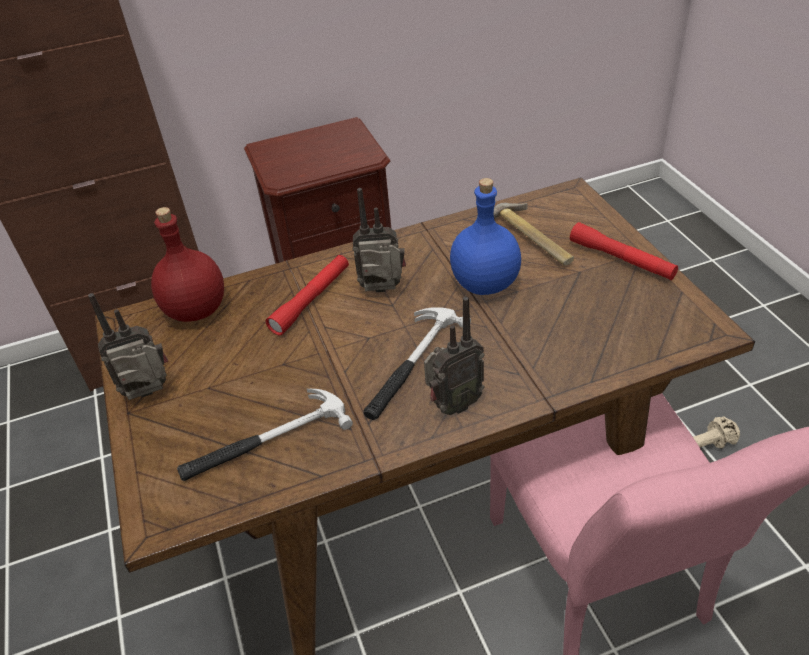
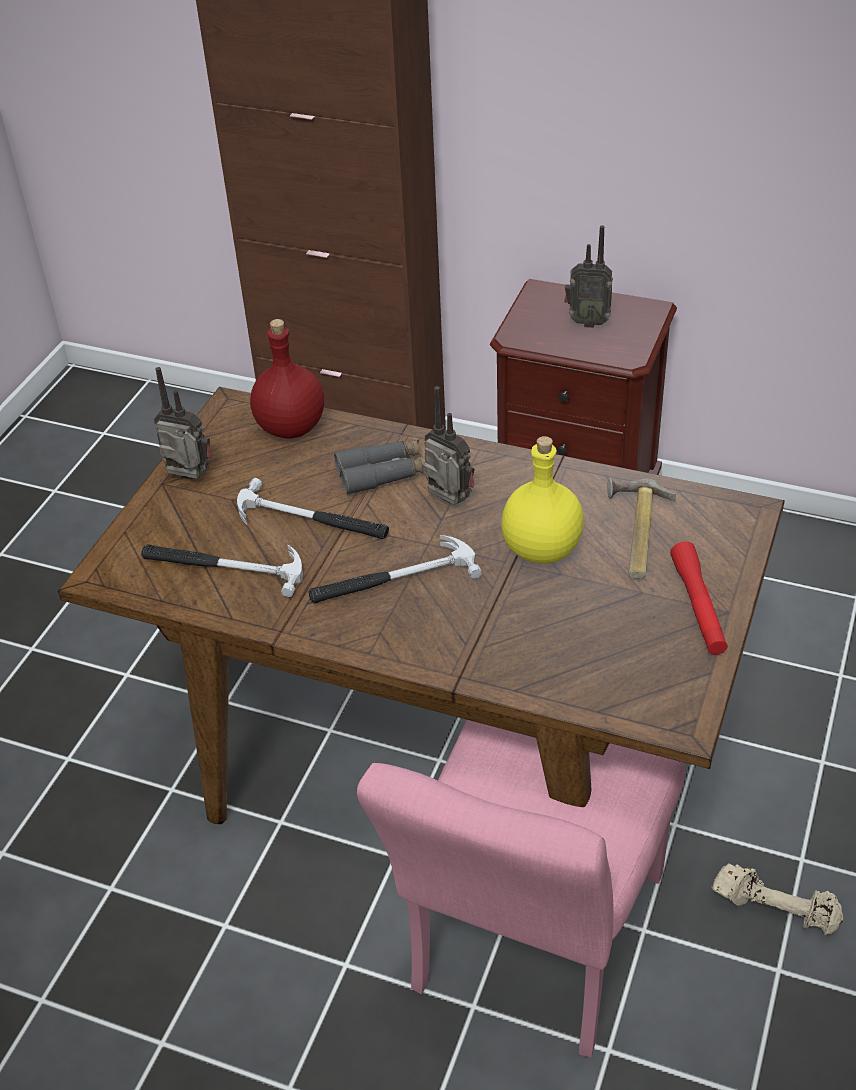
camera: 40 degrees right, 0 degrees up
(295, 363) = (311, 520): none -> hammer
(311, 300) = (383, 473): red flashlight -> grey binoculars
(453, 405) = (383, 632): radio -> radio (587, 322)
(486, 284) = (543, 550): blue bottle -> yellow bottle

